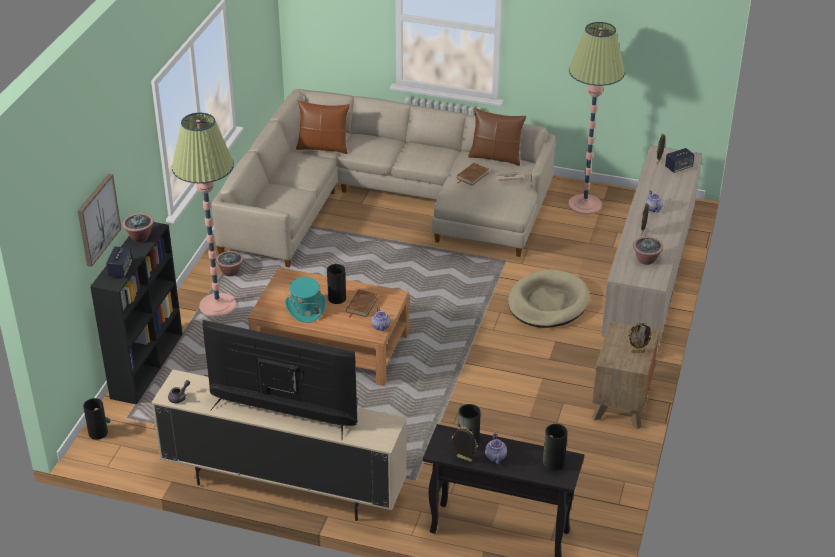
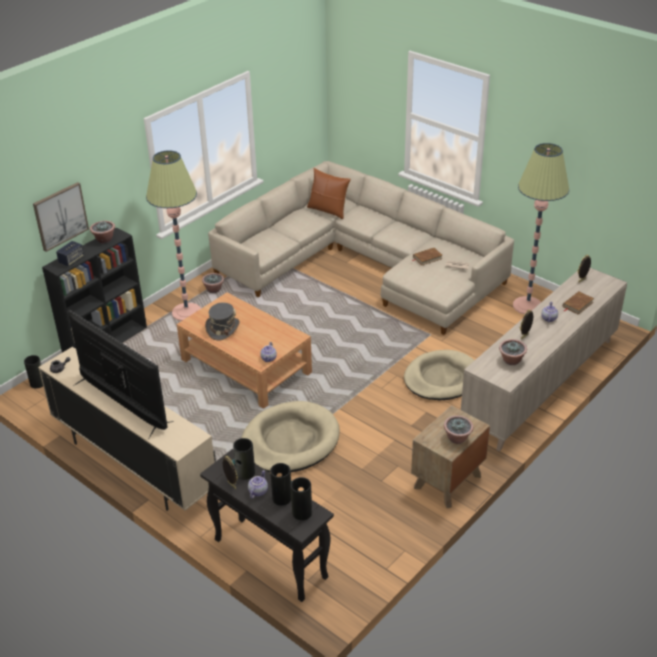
camera: 25 degrees right, 0 degrees up
(305, 308) = (222, 328): turquoise hat -> grey hat
(337, 298) = (252, 327): vase -> vase (282, 497)
(361, 305) = (266, 338): brown book -> brown book (577, 304)
(436, 411) = (290, 441): none -> beige dog bed
(495, 157) = (458, 247): brown pillow -> none
(638, 351) = (457, 438): picture frame -> potted plant
(678, 167) = (597, 289): speaker -> none

